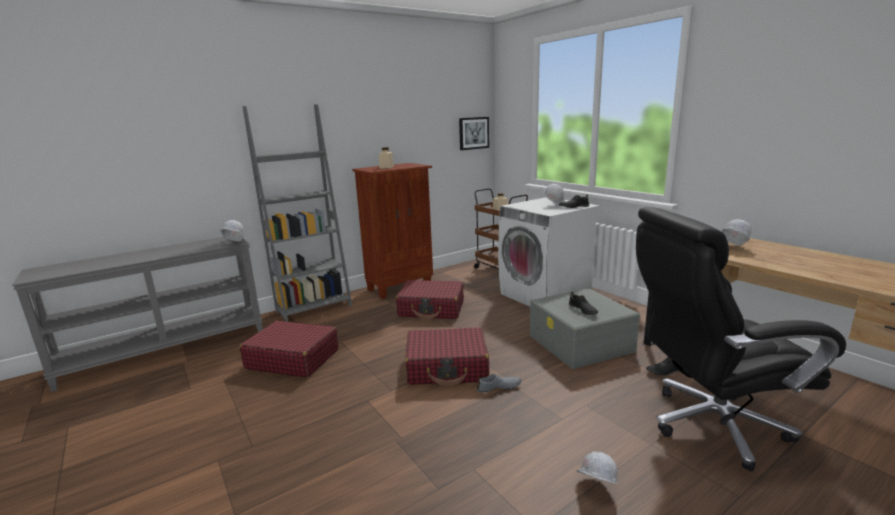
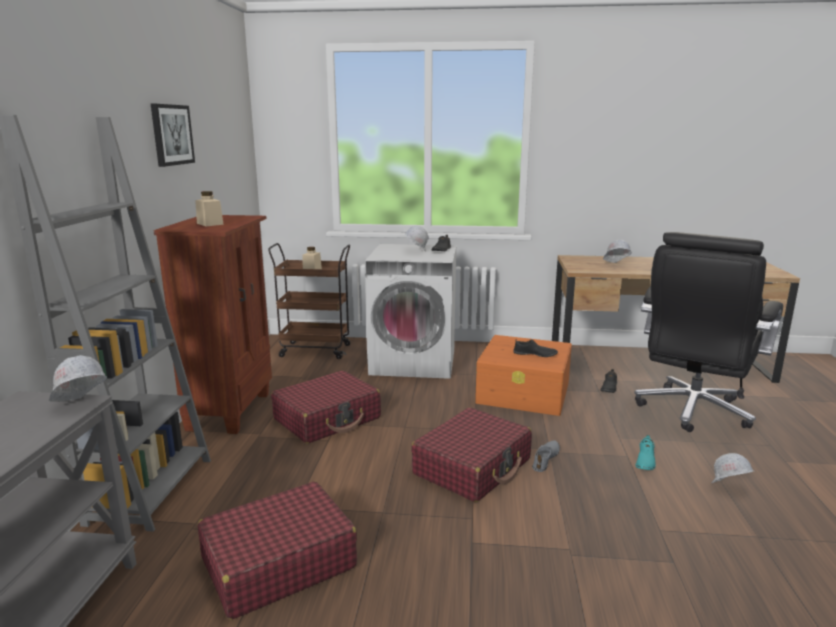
camera: 50 degrees left, 0 degrees up
(473, 133) = (243, 166): picture -> picture (171, 135)
(568, 429) = (644, 461): none -> turquoise shoe
(581, 343) = (524, 392): grey storage box -> orange storage box

